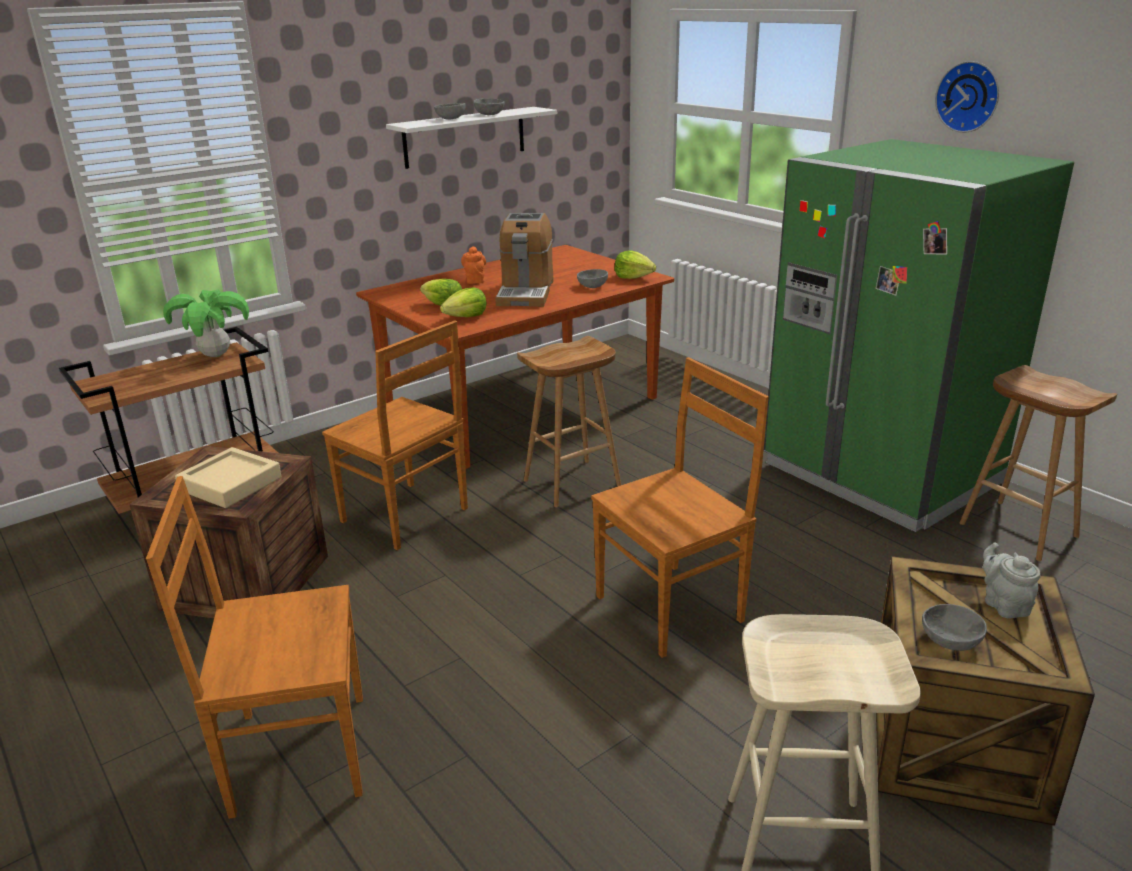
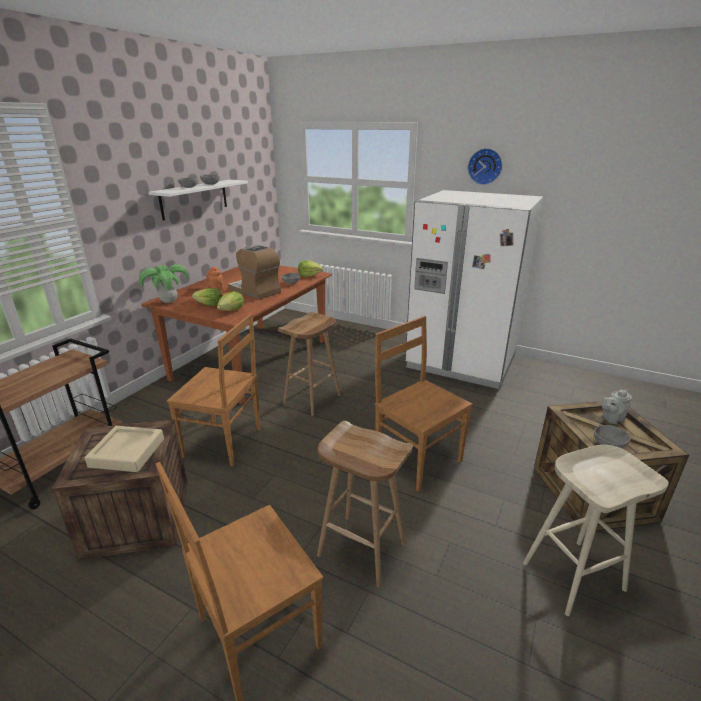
camera: 25 degrees left, 0 degrees up
(216, 355) = (62, 360): potted plant -> potted plant (169, 302)
(526, 292) = (255, 291): coffee machine -> coffee machine turned 150 degrees clockwise
(672, 607) = (416, 459): brown chair -> brown chair turned 75 degrees counterclockwise
(880, 474) = (461, 362): green fridge -> white fridge
(1003, 605) = (611, 419): grey teapot -> grey teapot turned 75 degrees counterclockwise
(1016, 529) = (536, 378): brown stool -> brown stool (360, 549)

